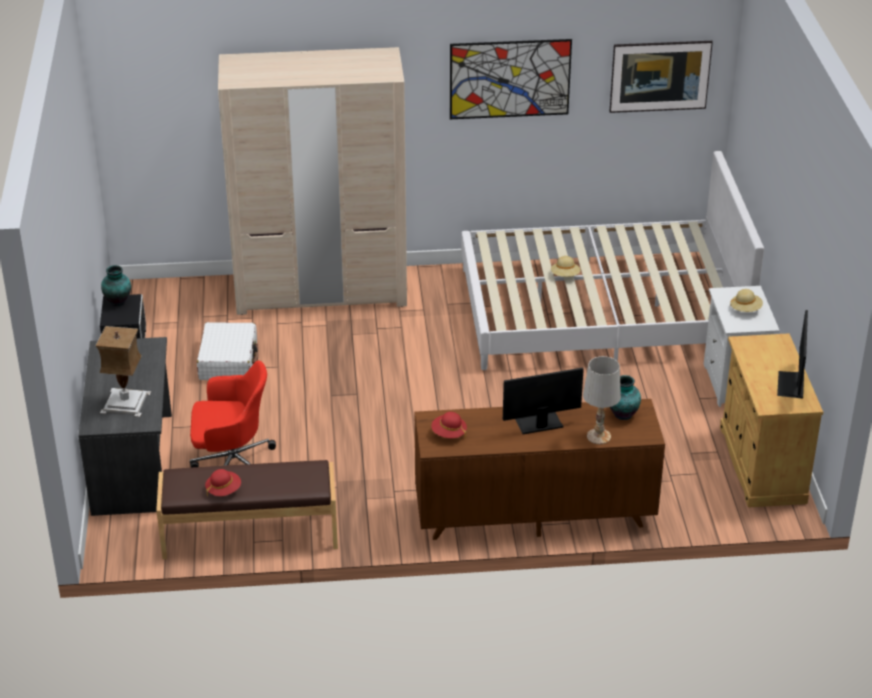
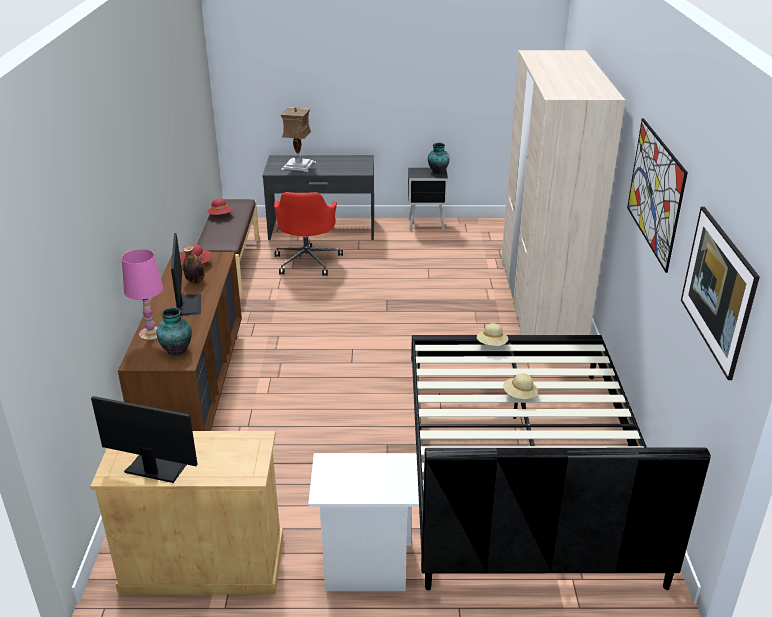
camera: 95 degrees right, 5 degrees down
(228, 361) = (438, 259): white suitcase -> none
(489, 427) = (195, 281): none -> bottle
(598, 436) = (151, 333): white table lamp -> pink table lamp
(600, 312) = (521, 467): white bed -> black bed
(745, 309) = (361, 478): beige hat -> beige hat (492, 344)

